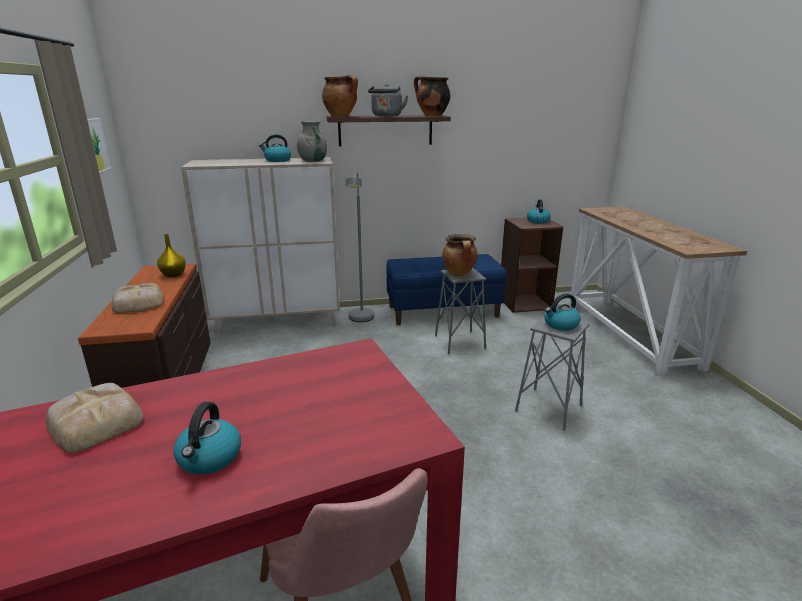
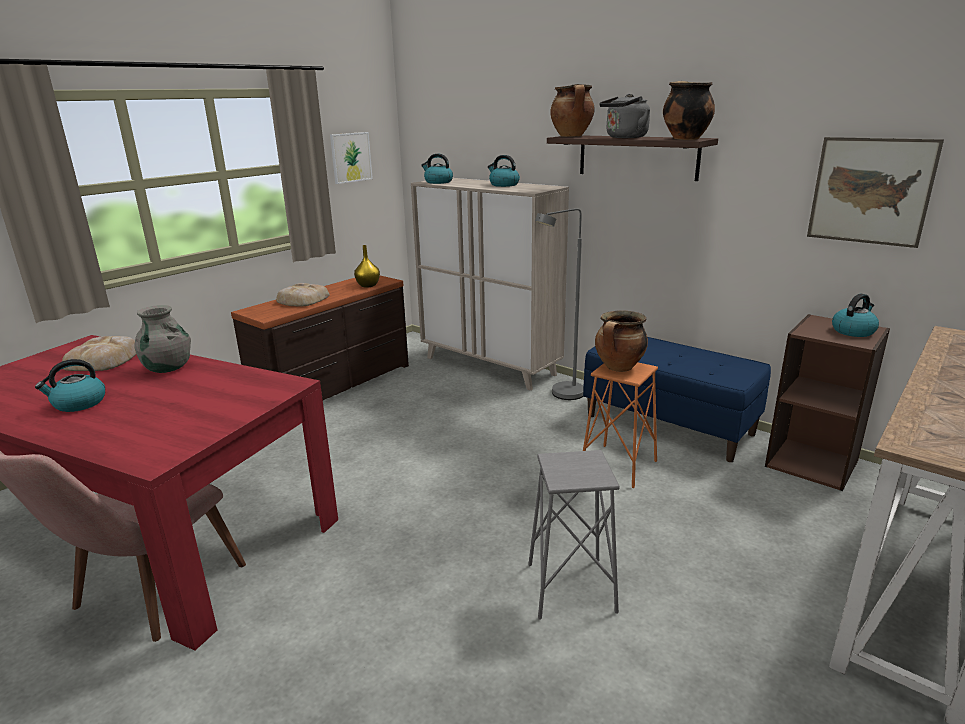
camera: 50 degrees right, 0 degrees up
(313, 161) = (530, 189): grey vase -> grey vase (168, 368)
(460, 342) = (618, 466): grey stool -> orange stool
(528, 142) = (870, 191): none -> picture
(560, 325) = (577, 468): kettle -> kettle (438, 182)

